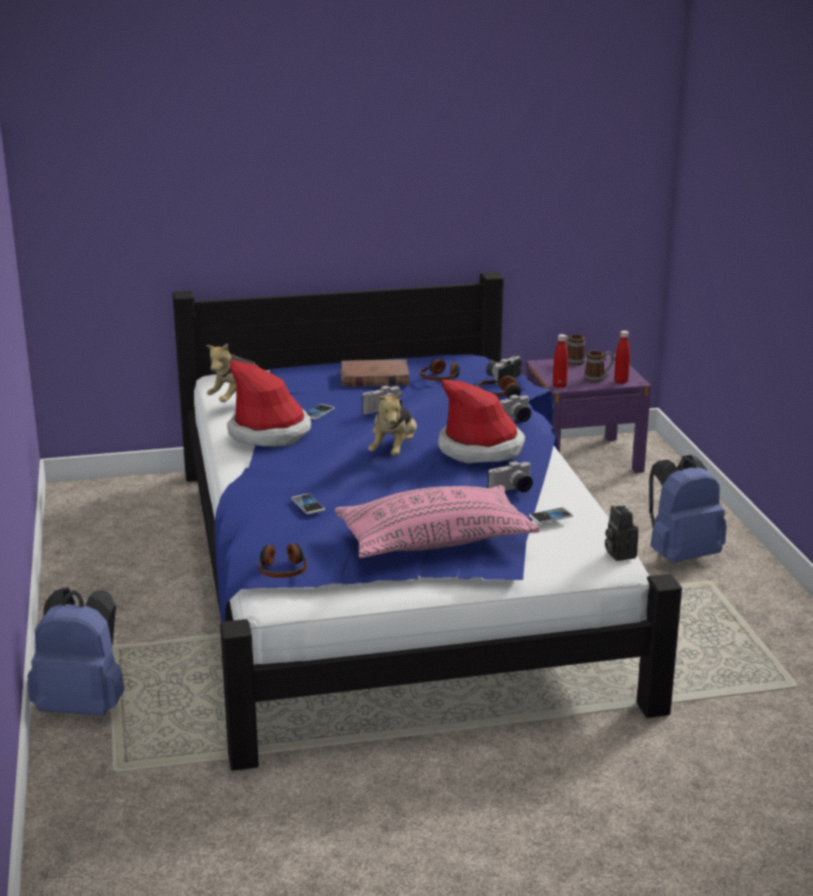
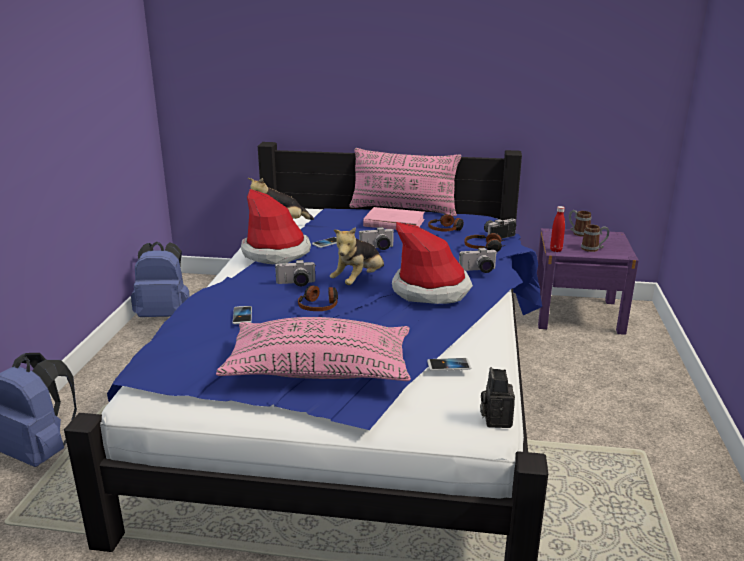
camera: 20 degrees right, 0 degrees up
(282, 569) = (161, 372): headphones -> headphones (319, 306)
(369, 359) = (403, 209): none -> pink pillow
(374, 378) = (393, 223): brown book -> pink book
(512, 490) = (430, 333): camera -> camera (296, 284)
(621, 381) = (612, 254): red bottle -> none
(680, 555) = (625, 417): blue backpack -> blue backpack (165, 314)

